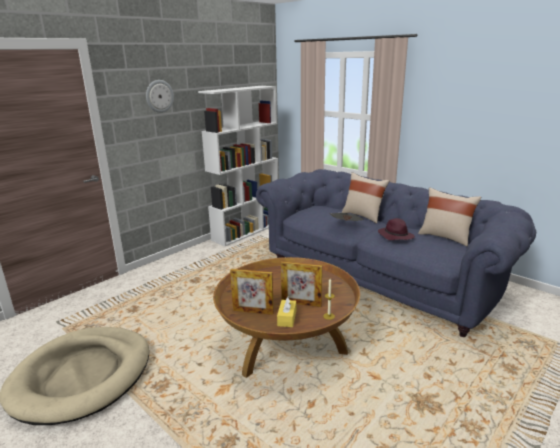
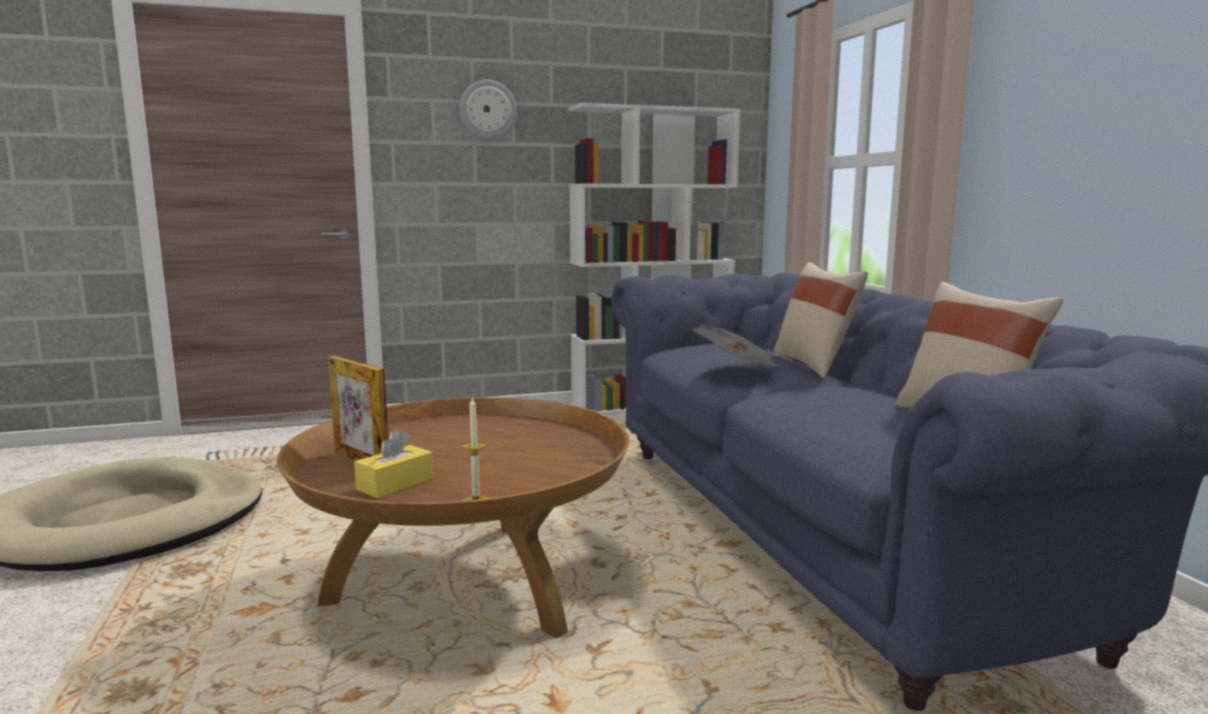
camera: 30 degrees right, 10 degrees down
(301, 303) = (464, 472): picture frame -> none
(395, 236) = (822, 397): purple hat -> none

